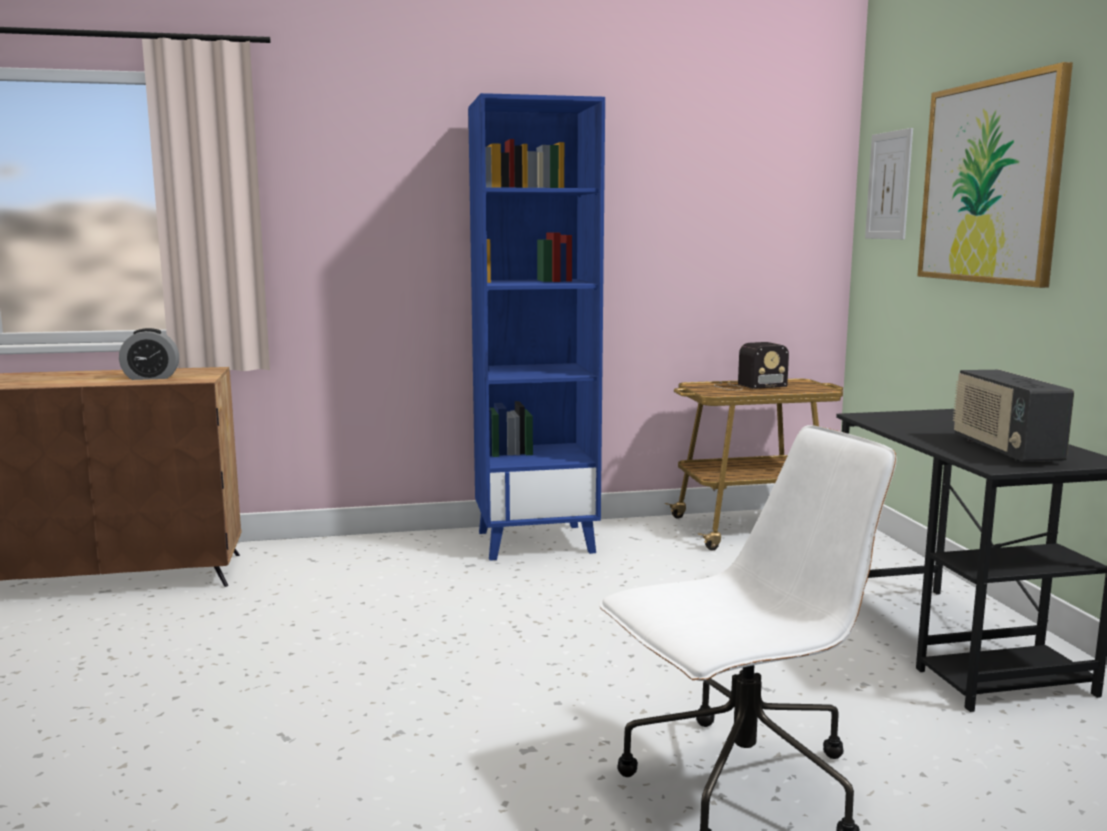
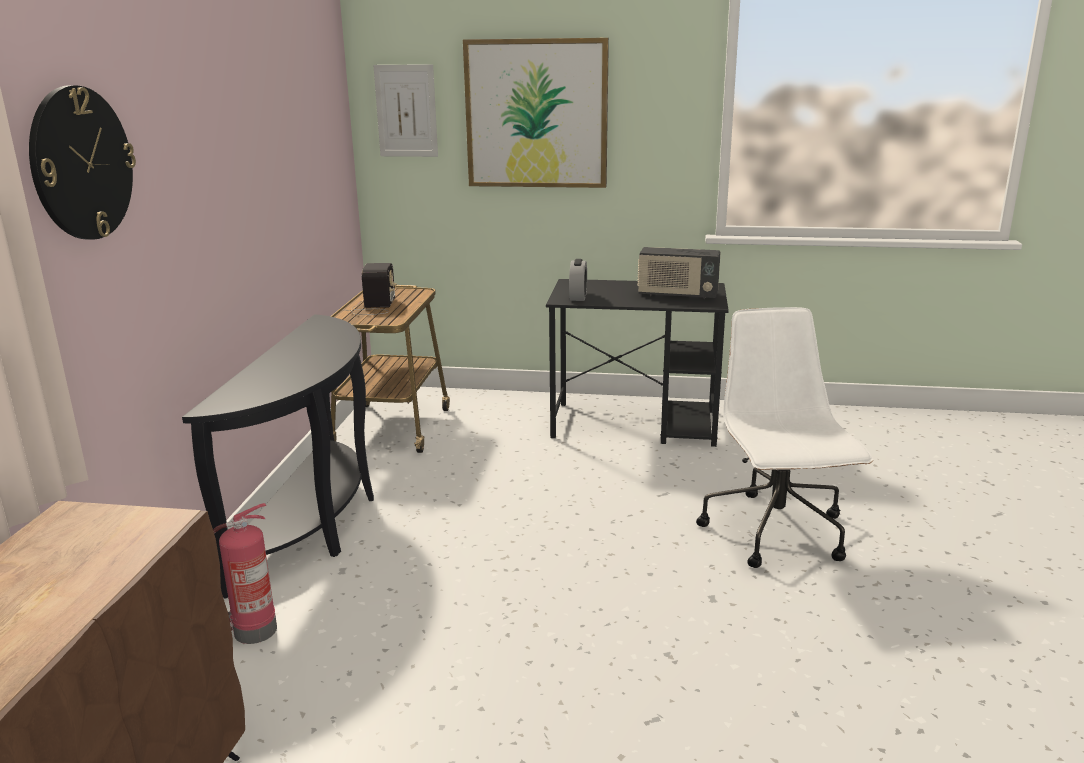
camera: 70 degrees left, 10 degrees up
(151, 377) = (88, 559): alarm clock -> alarm clock (578, 297)
(361, 174) = (81, 163): none -> wall clock
(370, 557) = (253, 631): none -> fire extinguisher
(536, 541) = (316, 524): blue bookcase -> black console table

